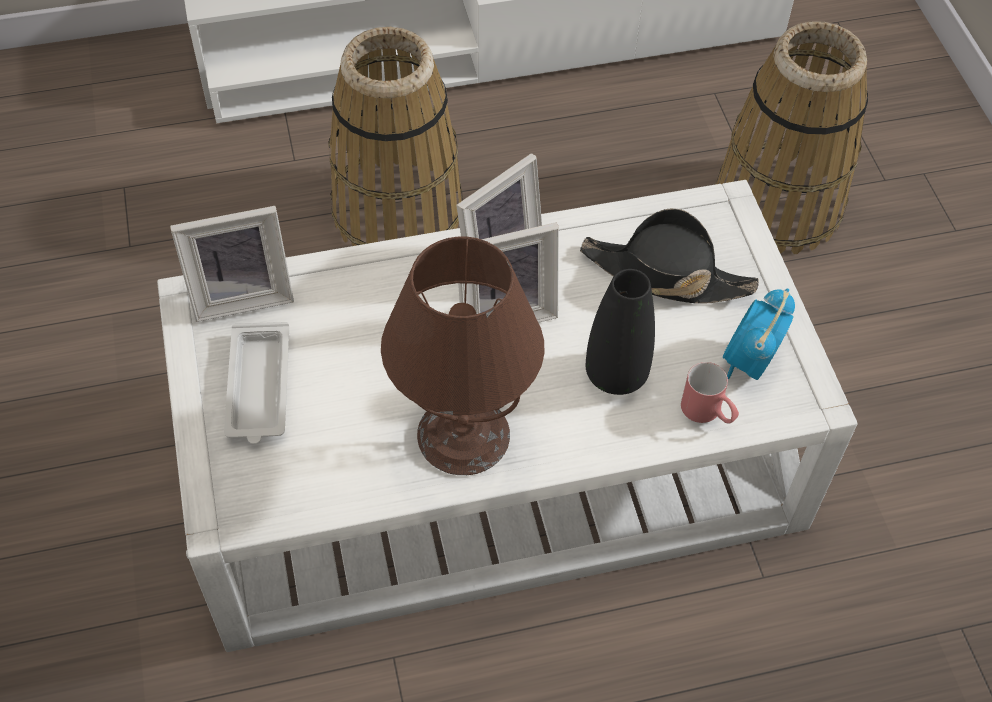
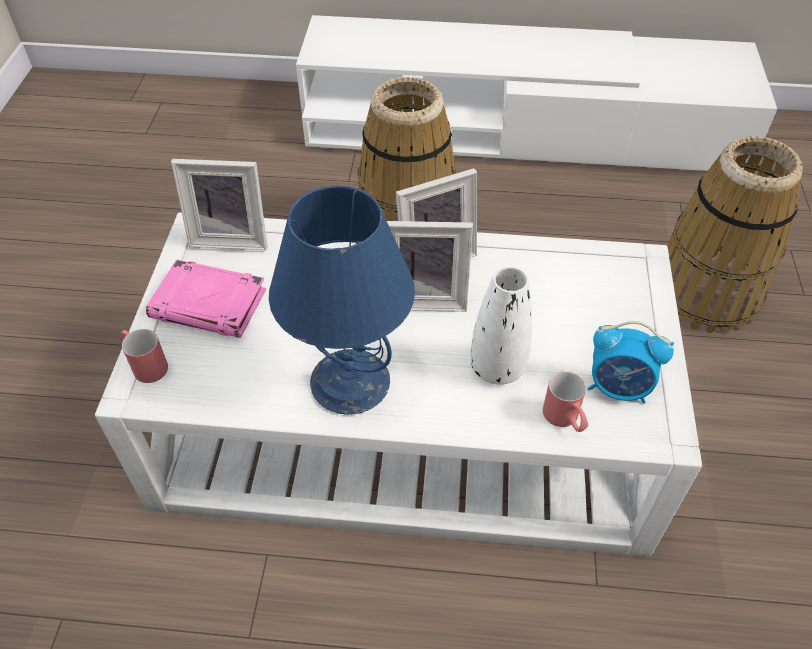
camera: 20 degrees right, 5 degrees down
(218, 481) = (145, 364): none -> red mug
(259, 388) = (210, 304): white tray -> pink book
(464, 434) = (351, 380): brown table lamp -> blue table lamp
(616, 374) = (497, 367): black vase -> white vase
(665, 275) = (570, 301): black hat -> none
(749, 362) = (618, 388): alarm clock -> alarm clock turned 120 degrees counterclockwise

